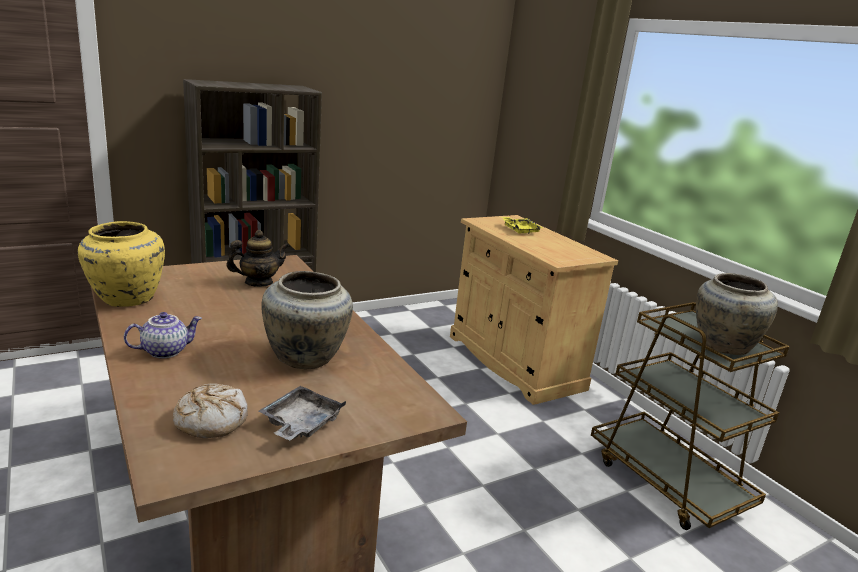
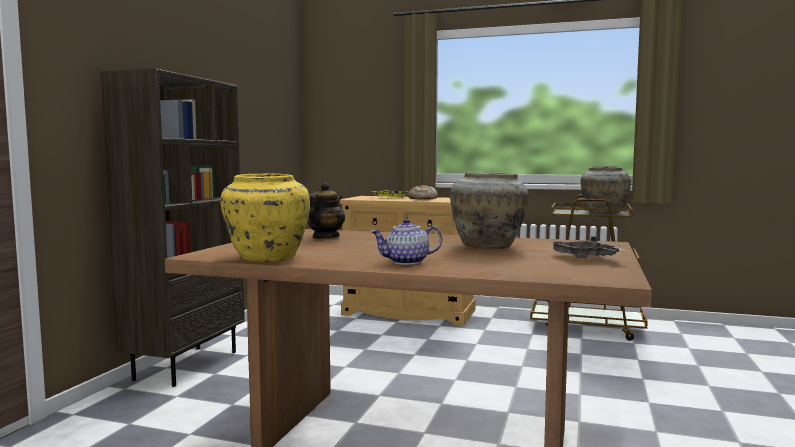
camera: 40 degrees left, 15 degrees down
(165, 351) = (406, 262): teapot -> teapot turned 120 degrees counterclockwise
(211, 420) = (548, 267): bread -> bread (422, 199)

